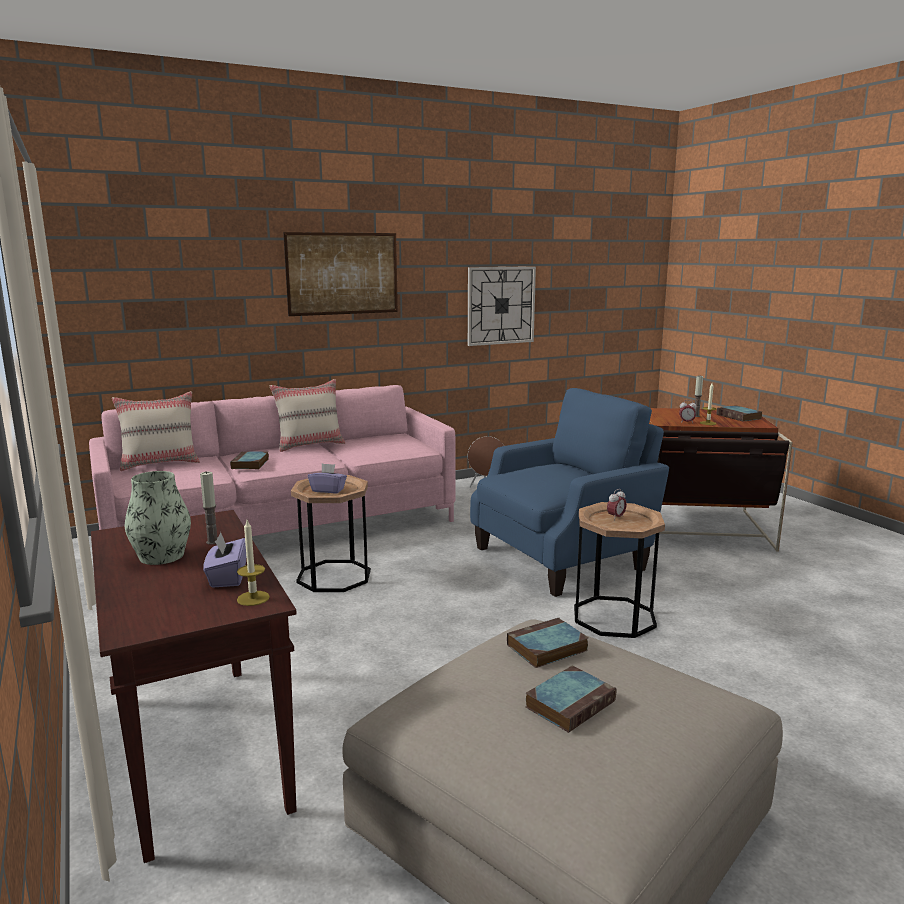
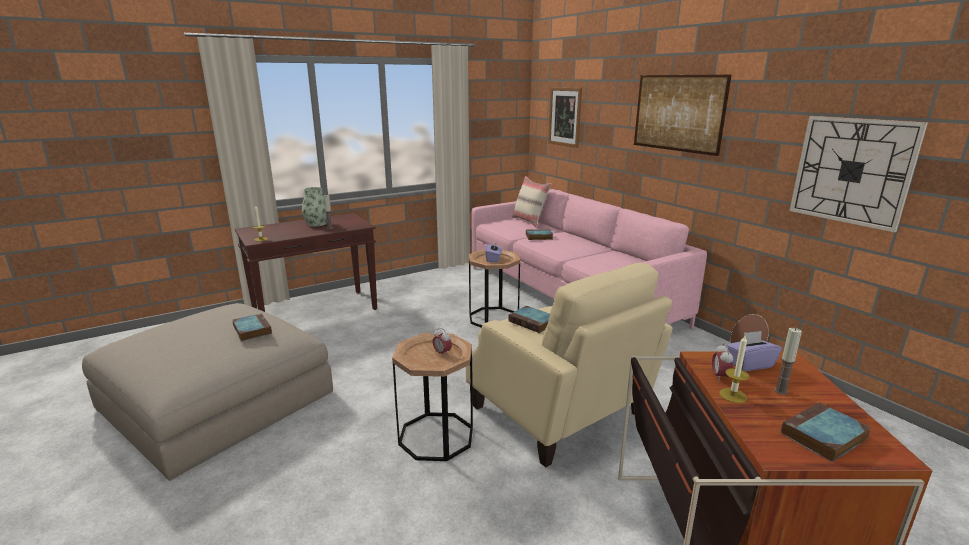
camera: 85 degrees right, 5 degrees up
(139, 294) = (565, 117): none -> picture
(227, 577) = (286, 234): purple tissue box -> purple tissue box (749, 364)
(310, 445) = (597, 245): beige pillow -> none
(563, 557) = (560, 413): blue armchair -> beige armchair
(570, 703) = (194, 334): book -> book (533, 322)

